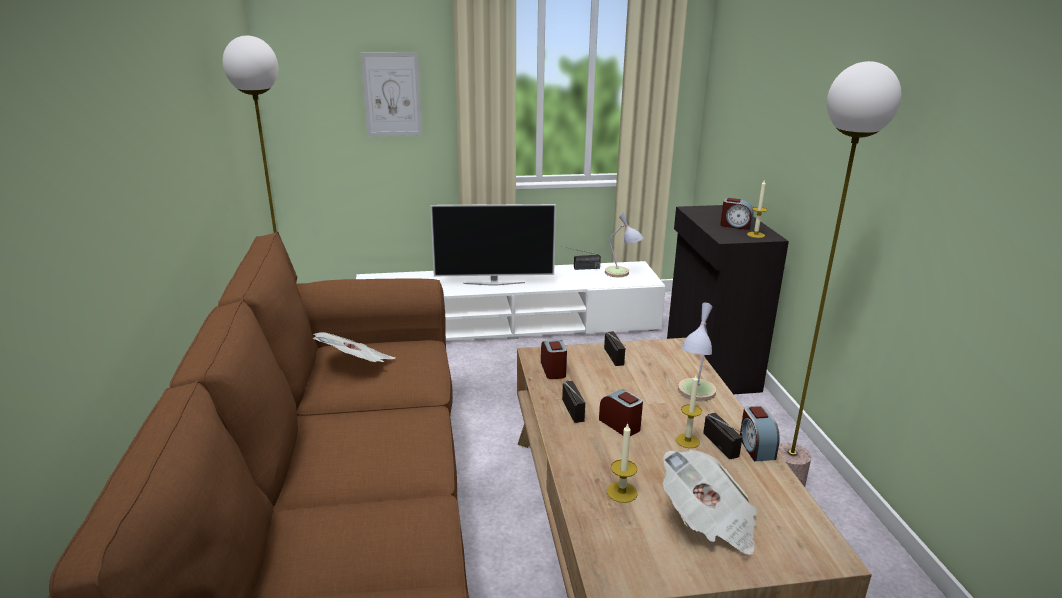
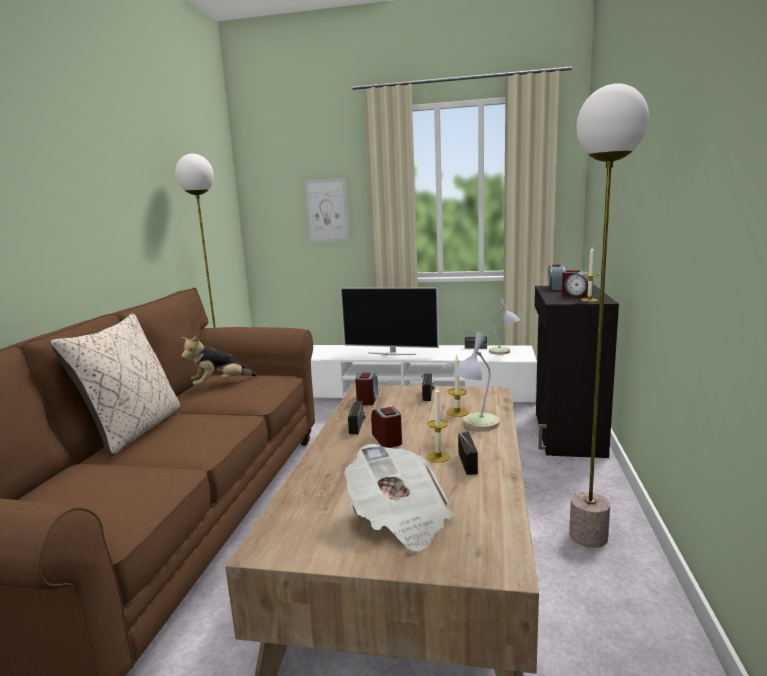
camera: 20 degrees right, 10 degrees down
(306, 450) = (135, 430): none -> beige pillow
(356, 366) = (220, 385): newspaper -> plush toy
(622, 492) = (340, 486): candle -> candle (457, 412)
(756, 447) = (502, 469): alarm clock -> alarm clock (555, 287)

